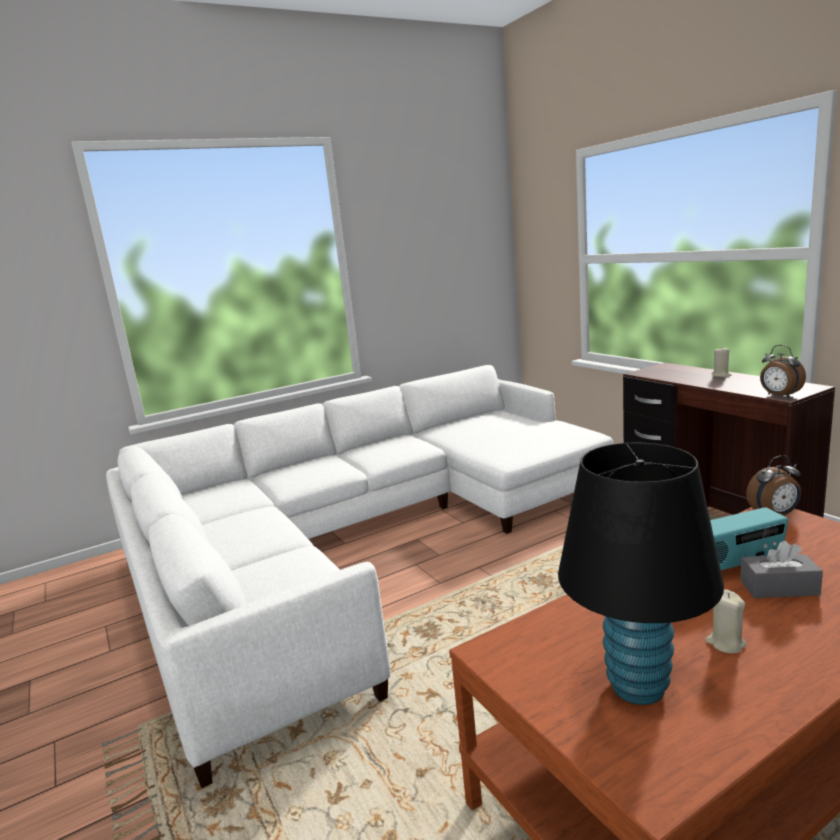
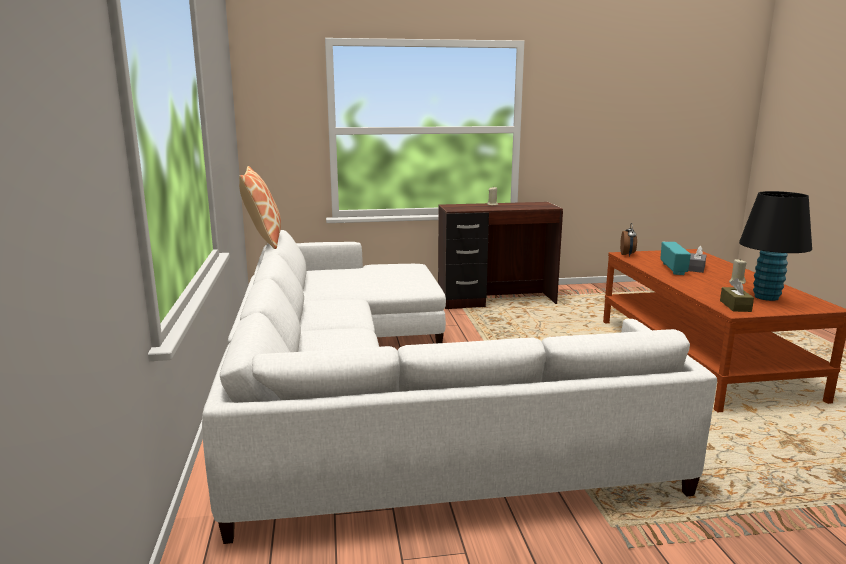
camera: 70 degrees left, 0 degrees up
(439, 372) = (263, 240): none -> pillow
(527, 649) = (735, 306): none -> brown tissue box
(779, 396) = (549, 207): alarm clock -> none

